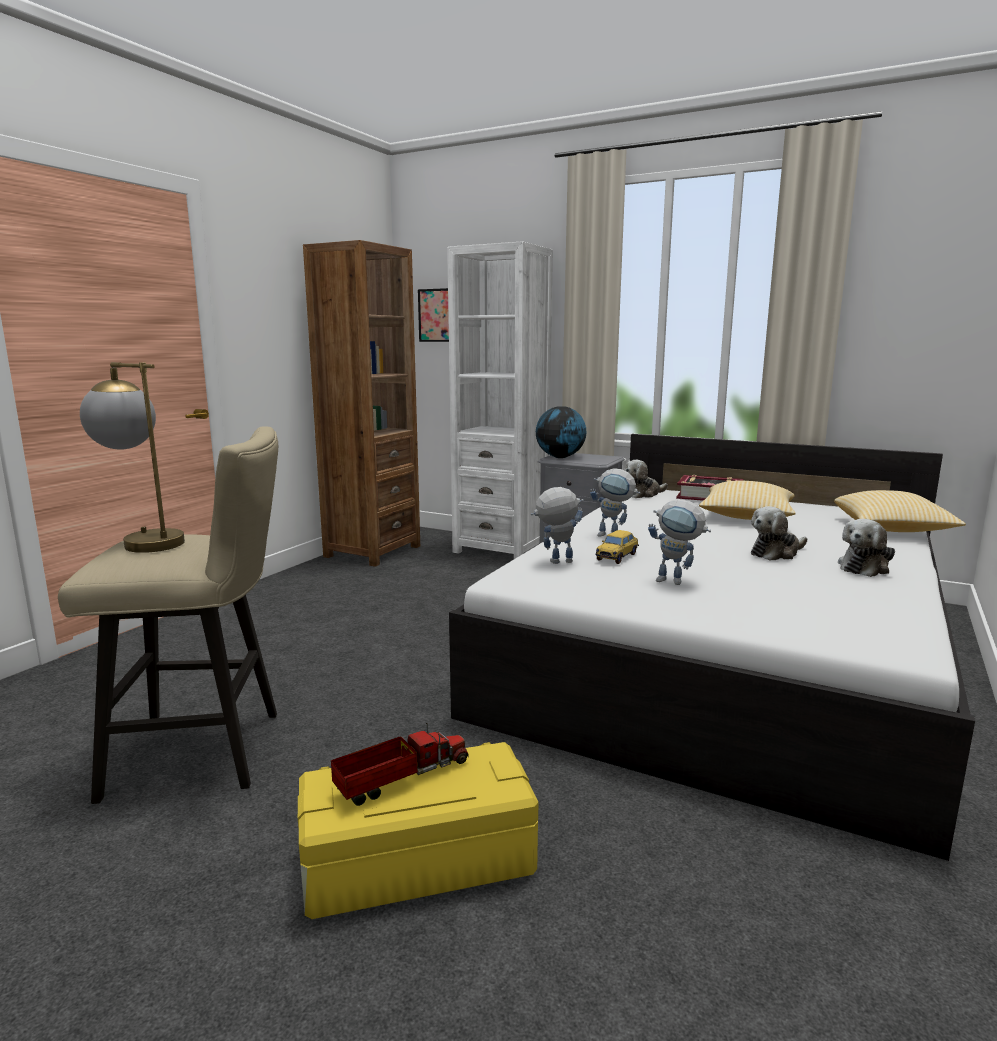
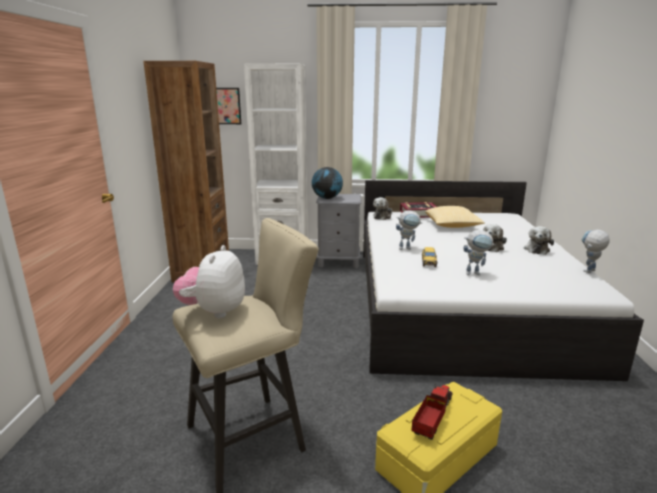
camera: 25 degrees left, 5 degrees up
(142, 541) = (214, 311): table lamp -> plush toy
(556, 563) = (405, 272): toy robot -> toy robot (589, 272)
(891, 530) = (519, 224): pillow -> none

